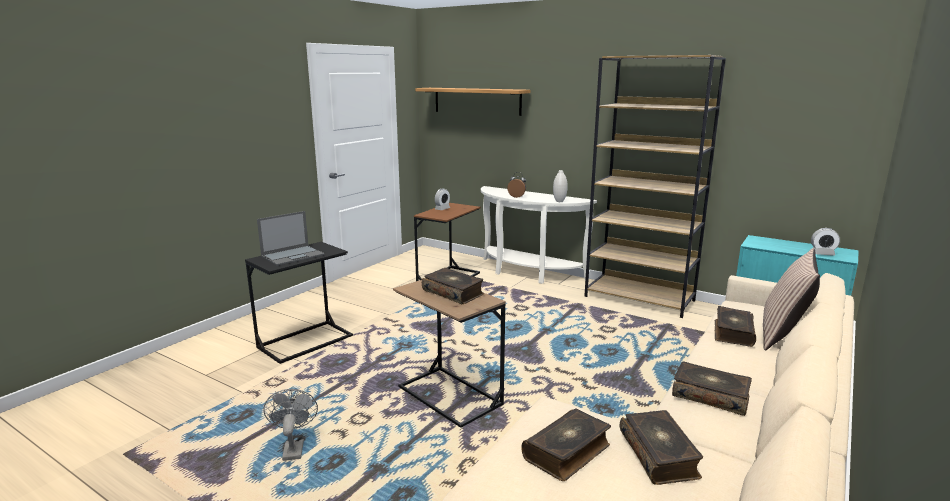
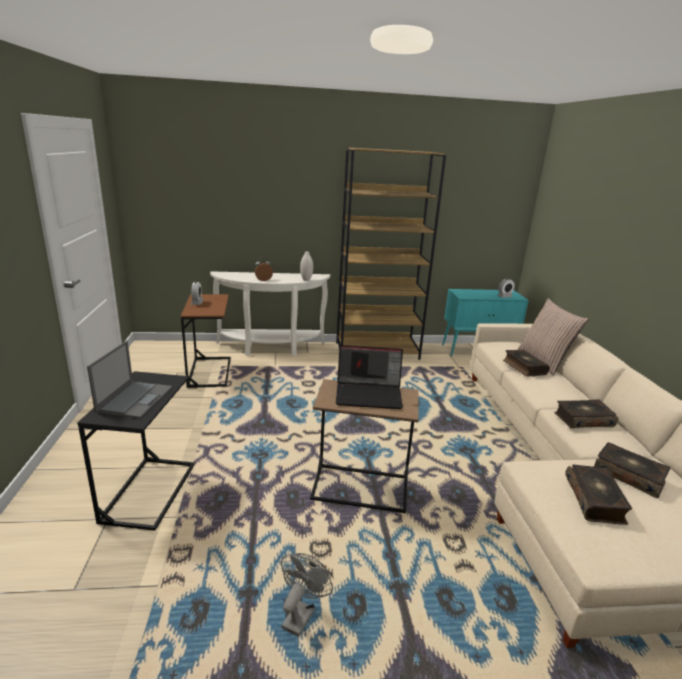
camera: 40 degrees left, 5 degrees up
(293, 448) = (301, 614): grey fan -> grey fan turned 75 degrees clockwise
(453, 292) = (369, 394): book -> laptop
(477, 101) = (195, 184): shelf -> none

